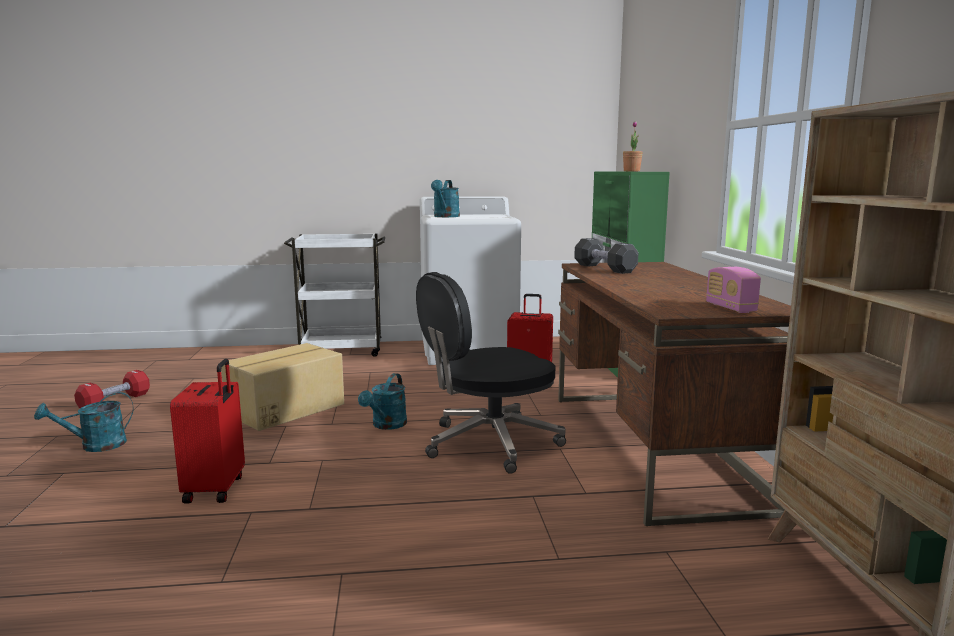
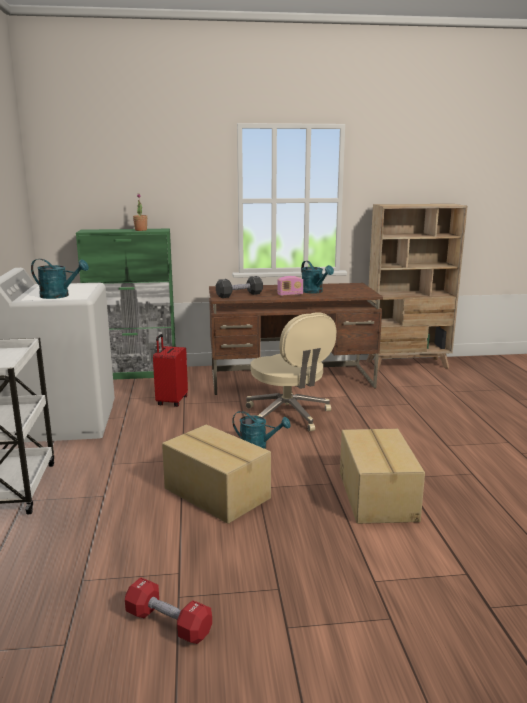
camera: 90 degrees left, 5 degrees up
(95, 446) = (313, 584): turquoise watering can -> turquoise watering can (314, 292)
(216, 489) = (378, 496): red suitcase -> cardboard box
(489, 443) = (289, 415): black office chair -> beige office chair
(730, 308) = (356, 288): radio -> radio (290, 295)

